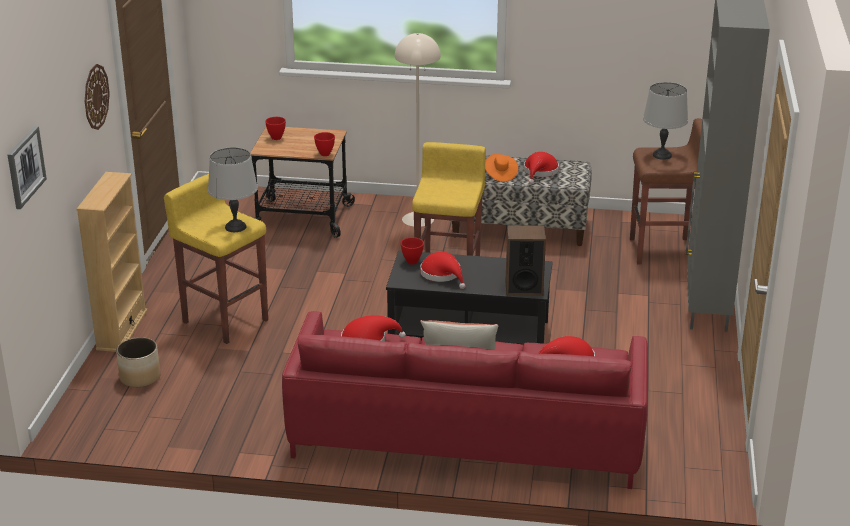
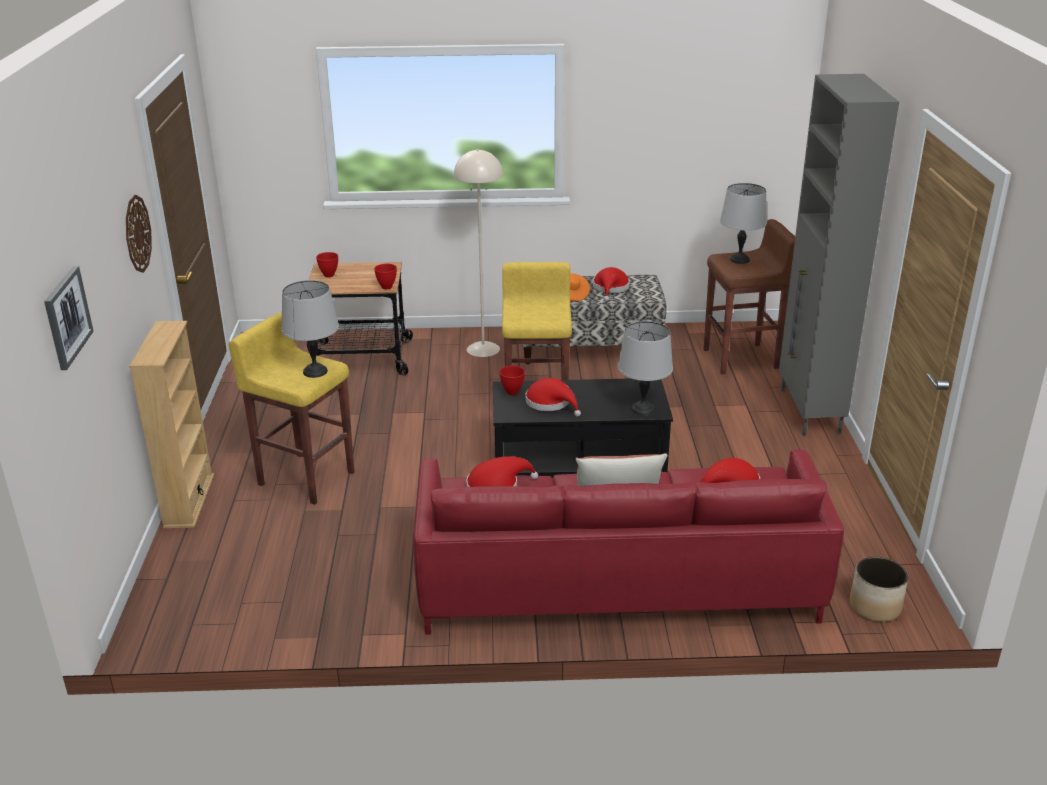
camera: 10 degrees left, 0 degrees up
(139, 377) = (221, 555): planter -> planter (874, 607)
(524, 288) = (643, 409): speaker -> grey table lamp

